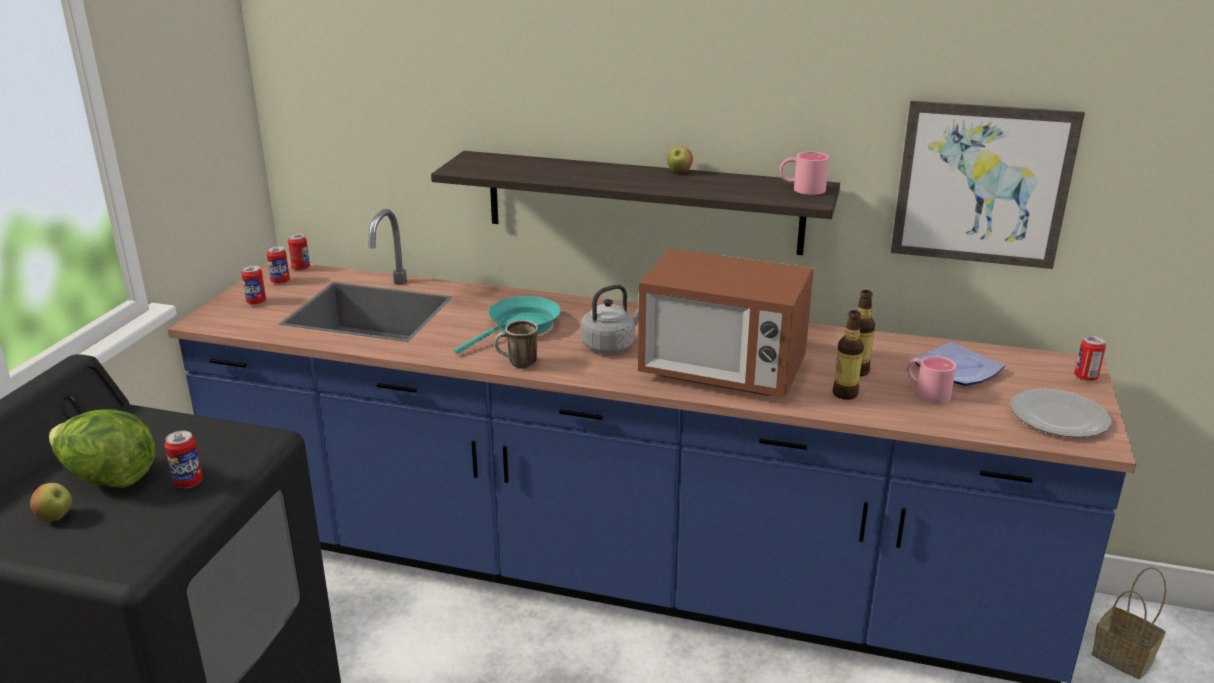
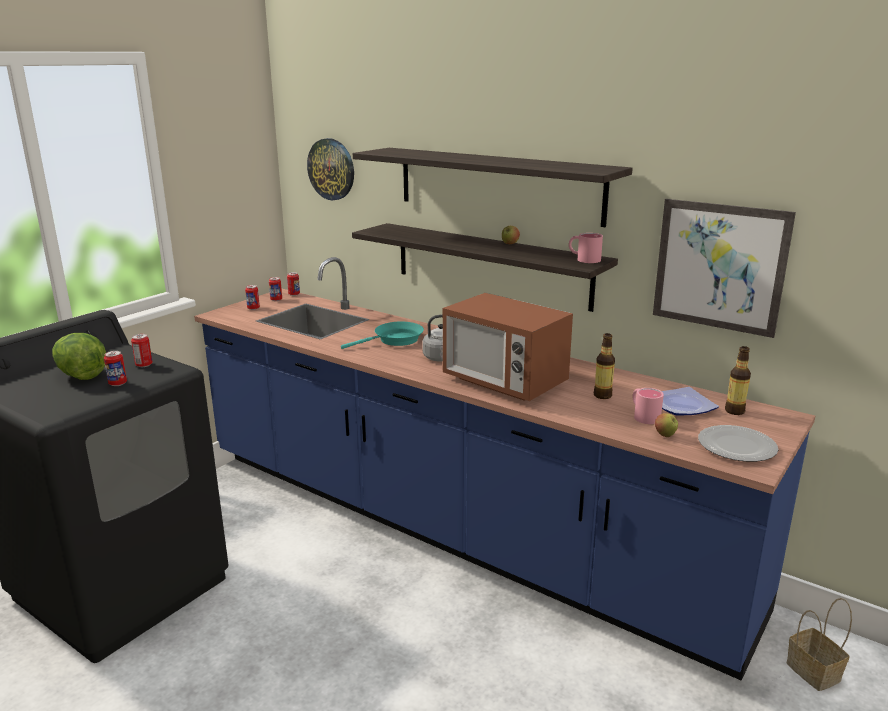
camera: 20 degrees right, 5 degrees down
(56, 517) = (39, 388): apple -> apple (665, 435)
(358, 72) = (331, 169): none -> wall clock
(517, 364) = (374, 359): mug -> none
(653, 89) = (497, 185): none -> shelf
(845, 394) = (580, 407): bottle -> bottle (734, 411)
(1085, 377) = (785, 425): can -> can (144, 365)

